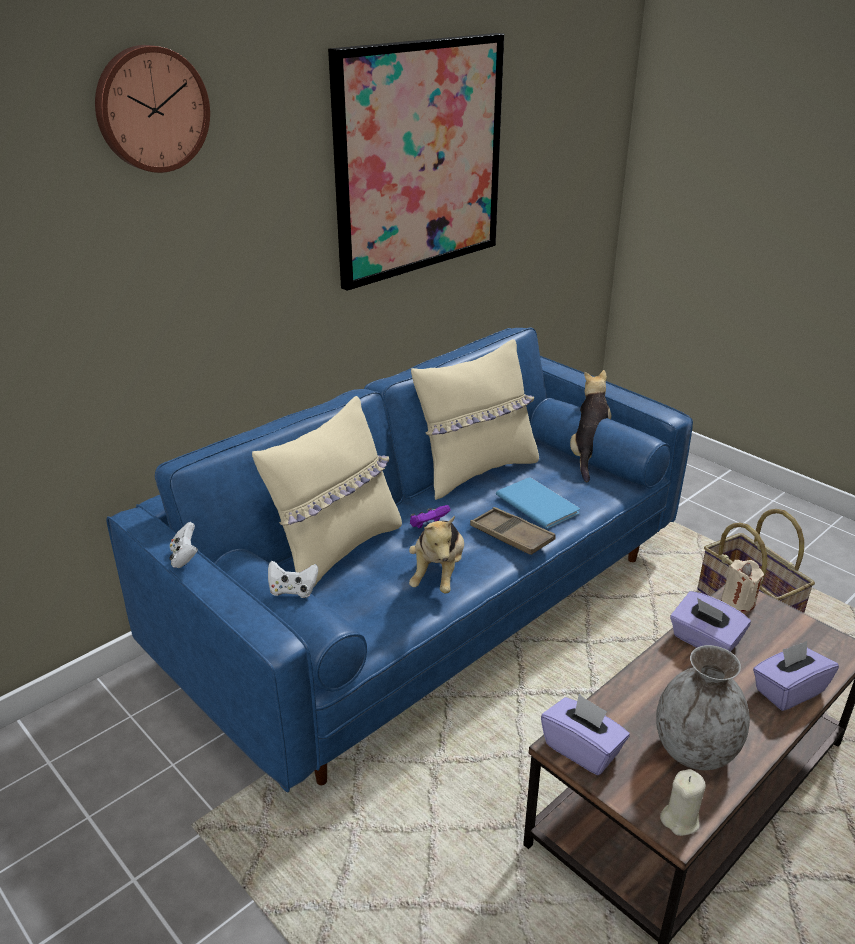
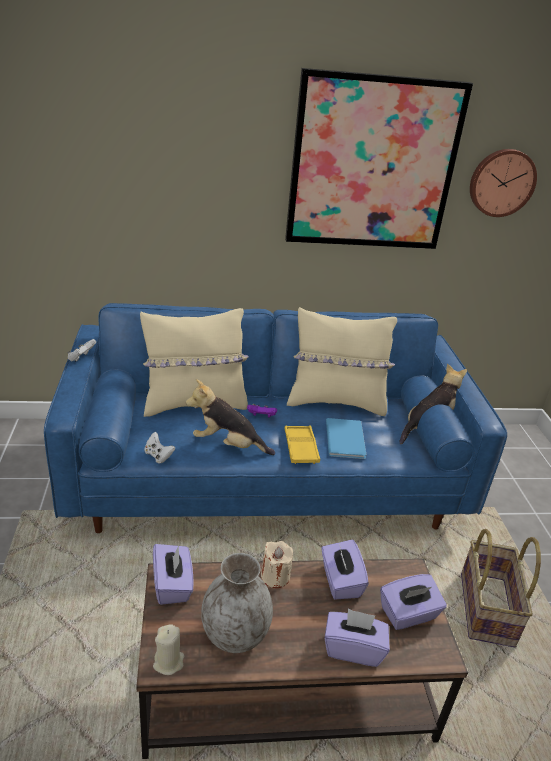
camera: 35 degrees right, 0 degrees up
(151, 109) = (156, 84): wall clock -> wall clock (501, 182)
(293, 591) = (111, 402): white game controller -> white game controller (158, 456)
(438, 574) = (228, 445): plush toy -> plush toy turned 60 degrees clockwise
(511, 536) = (300, 448): brown tray -> yellow tray
(738, 601) = (404, 574): beige candle -> beige candle (275, 576)
(785, 632) = (408, 614): none -> purple tissue box

